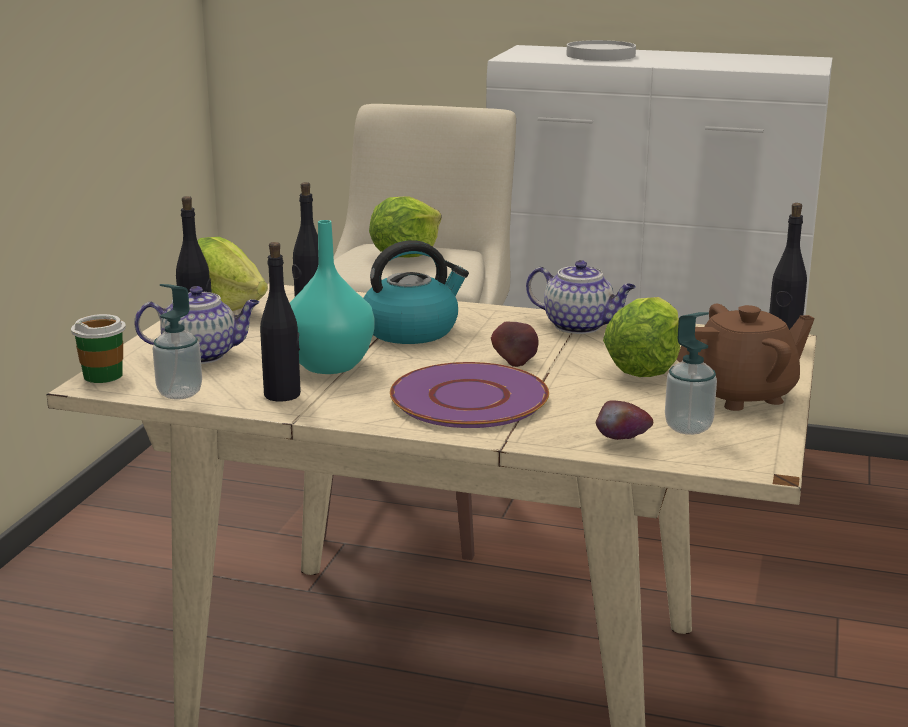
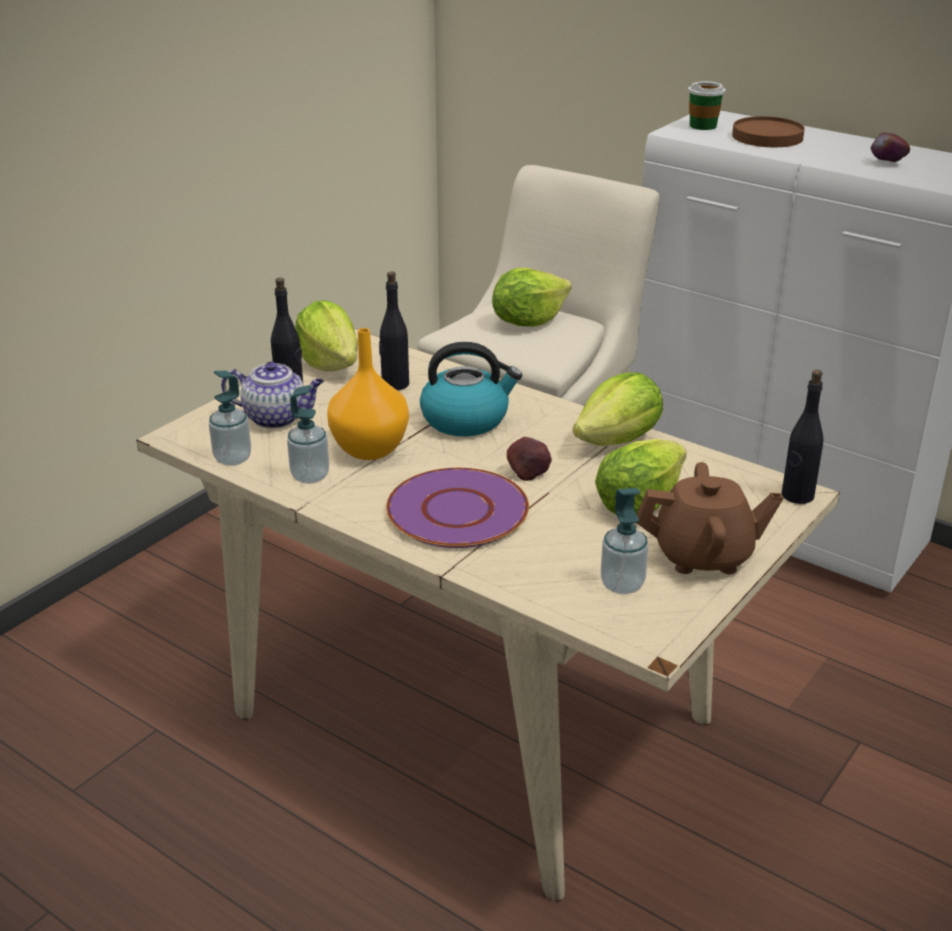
camera: 20 degrees right, 10 degrees up
(103, 375) = (188, 427): cup -> cup (703, 126)
(283, 395) = (310, 476): black bottle -> soap dispenser
(331, 366) = (371, 450): turquoise vase -> orange vase
(580, 326) = (619, 440): teapot -> lettuce
(600, 55) = (767, 136): white plate -> brown plate
(622, 443) = (549, 591): apple -> apple (887, 163)

